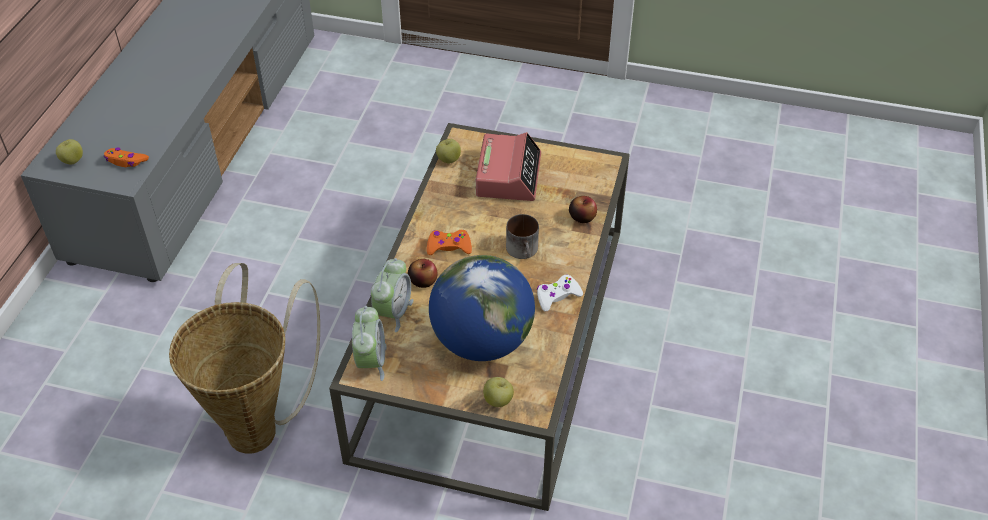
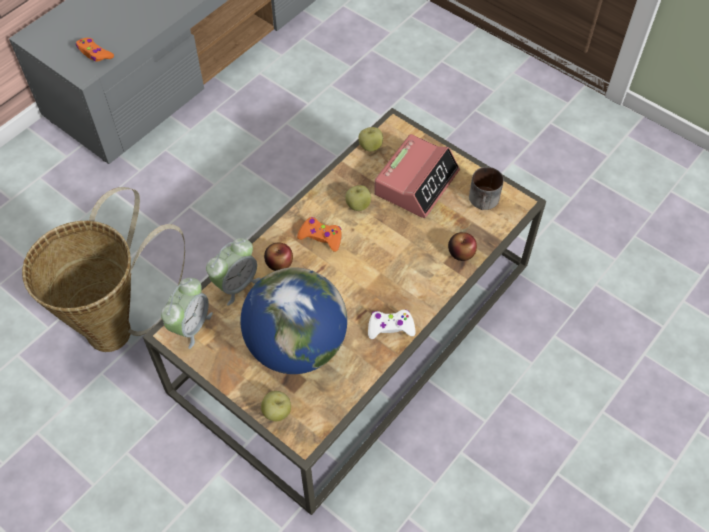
camera: 25 degrees right, 10 degrees up
(72, 161) = (54, 38): apple -> apple (358, 205)
(524, 250) = (387, 267): mug -> mug (484, 201)

